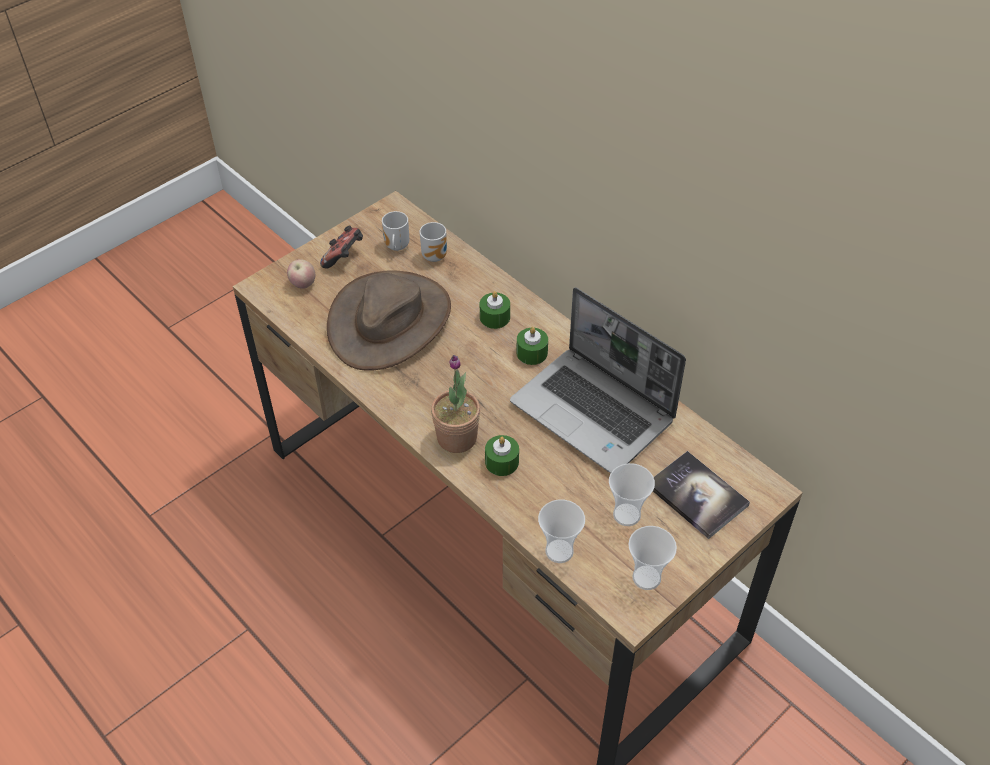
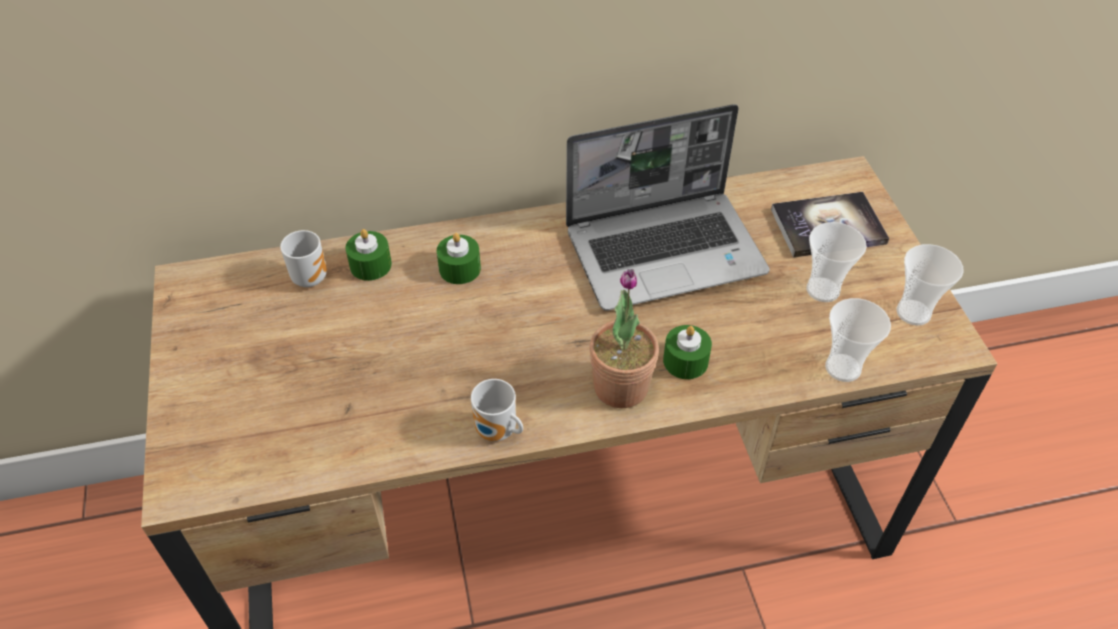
camera: 60 degrees left, 0 degrees up
(303, 284) = (223, 436): apple -> none
(344, 258) = (220, 369): game controller -> none
(389, 321) = (377, 370): brown hat -> none
(395, 247) = (255, 308): mug -> mug (497, 433)
(532, 353) = (541, 262): green candle -> green candle (370, 265)

